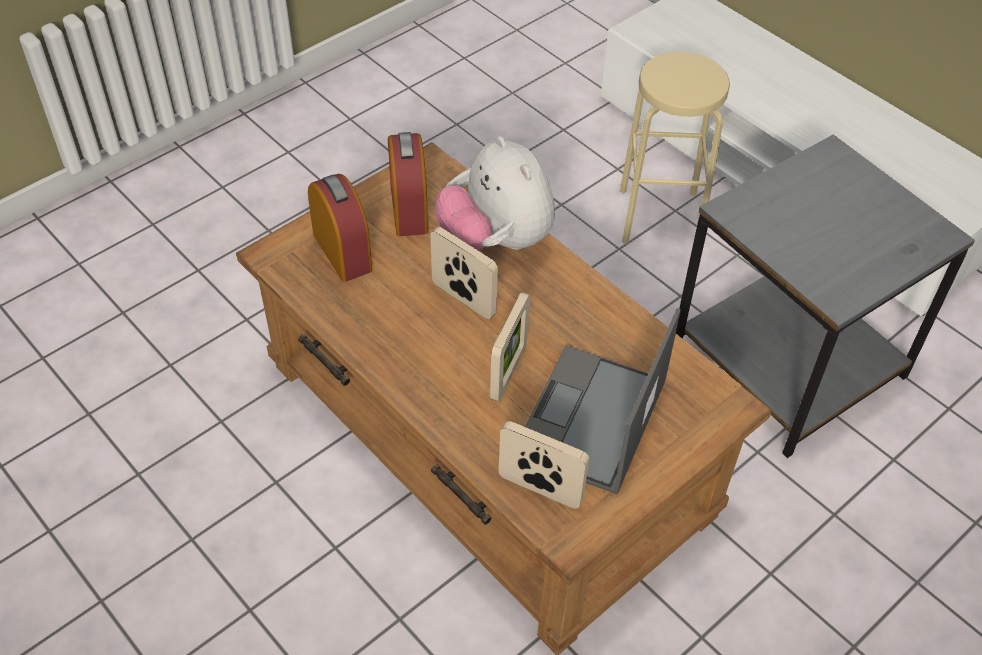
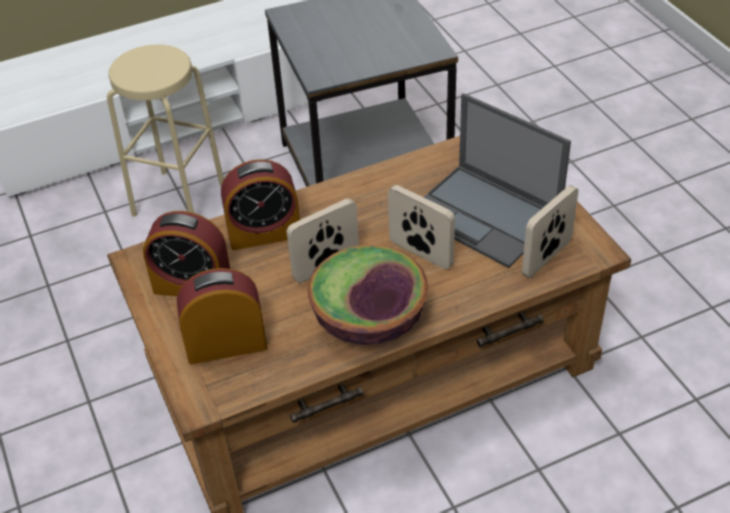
camera: 70 degrees left, 5 degrees down
(399, 349) = (369, 321): none -> bowl
(495, 241) = (264, 233): plush toy -> alarm clock

